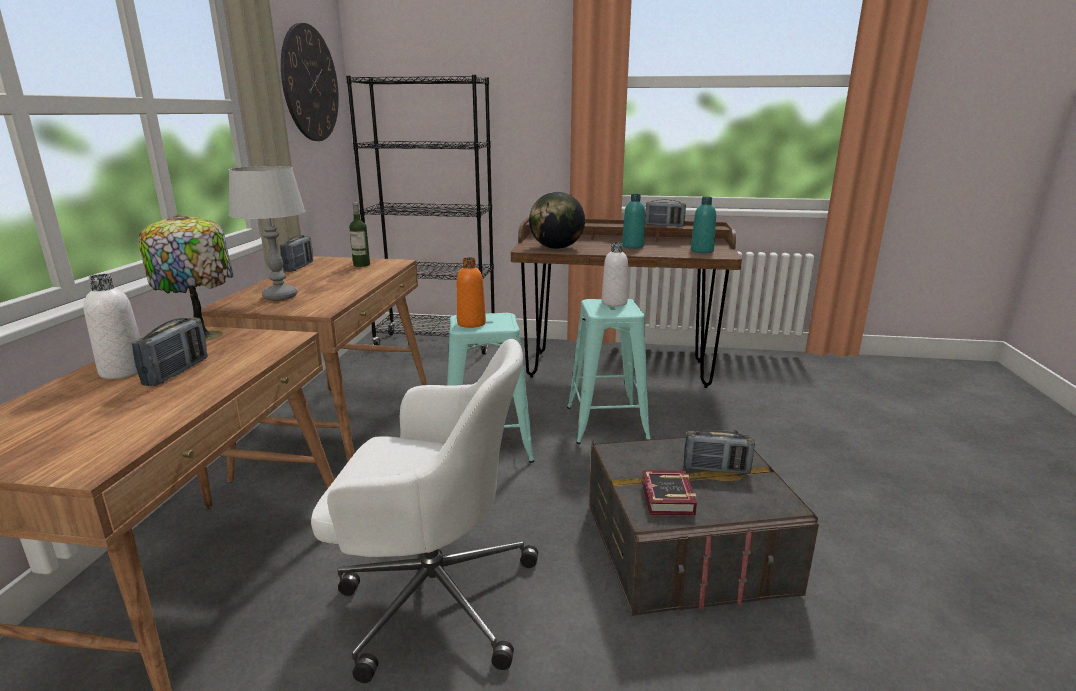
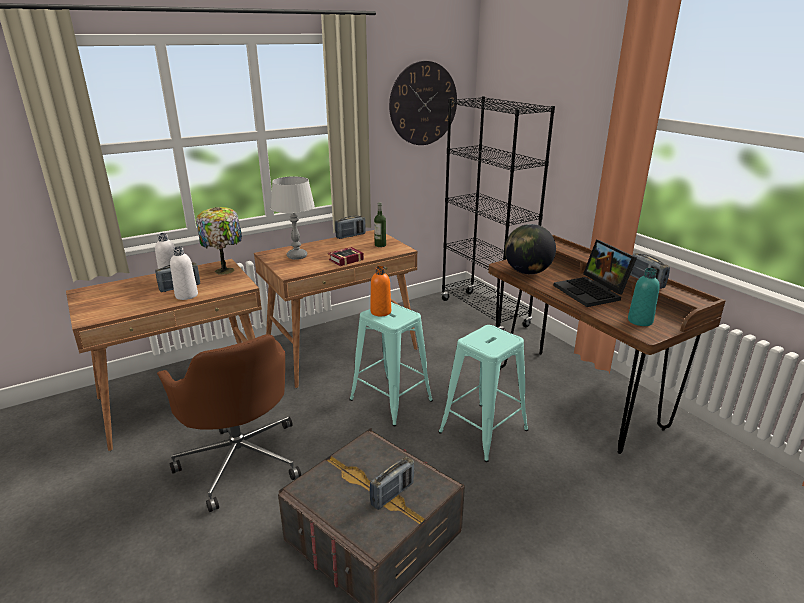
camera: 50 degrees right, 5 degrees up
(432, 596) = (241, 459): white office chair -> brown office chair
(614, 303) = (500, 337): white bottle -> white bottle (186, 295)
(632, 246) = (592, 292): turquoise bottle -> laptop
(666, 500) = (329, 487): book -> book (344, 260)
(716, 469) = (392, 494): radio -> radio turned 105 degrees counterclockwise

